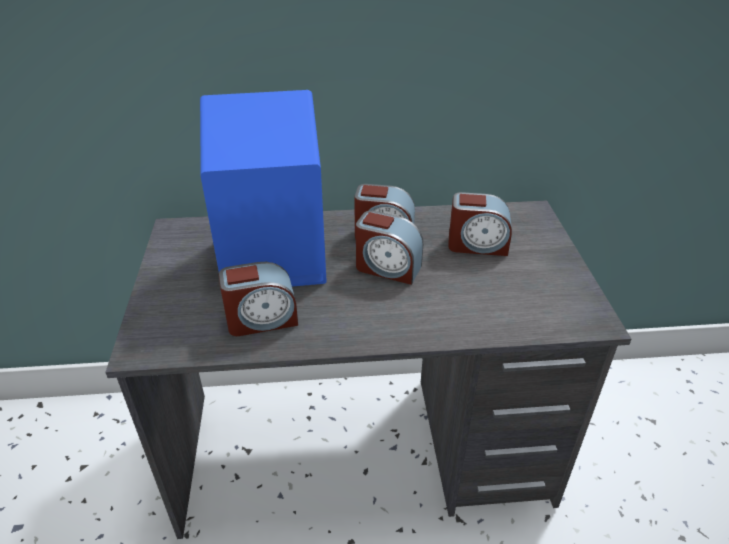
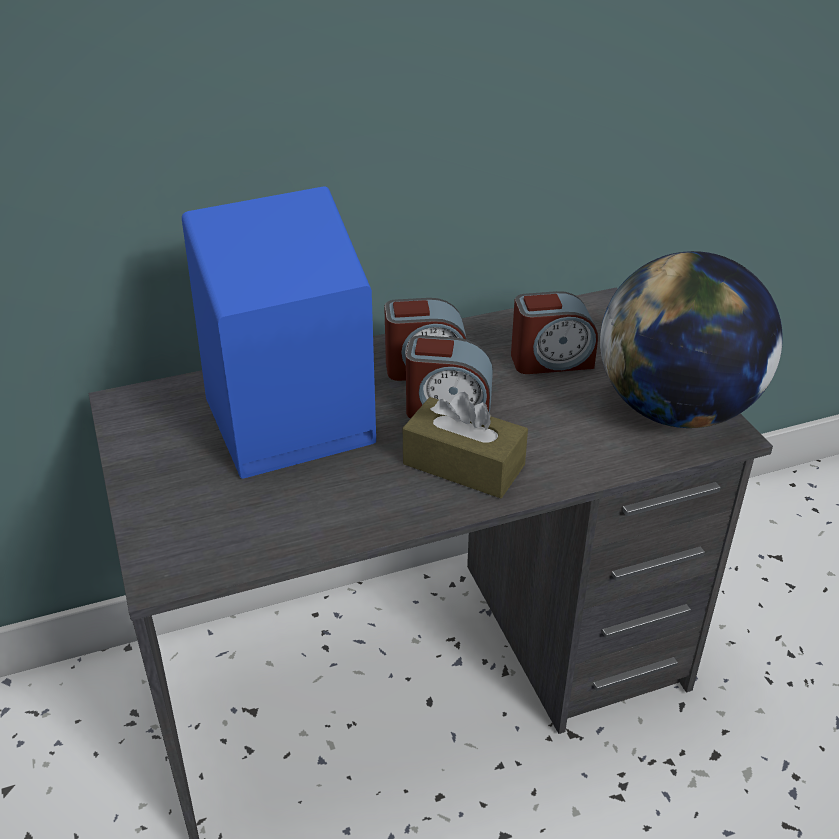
camera: 15 degrees left, 0 degrees up
(262, 319) = (312, 505): alarm clock -> none
(381, 310) = (463, 464): none -> brown tissue box
(561, 296) = (676, 409): none -> globe

